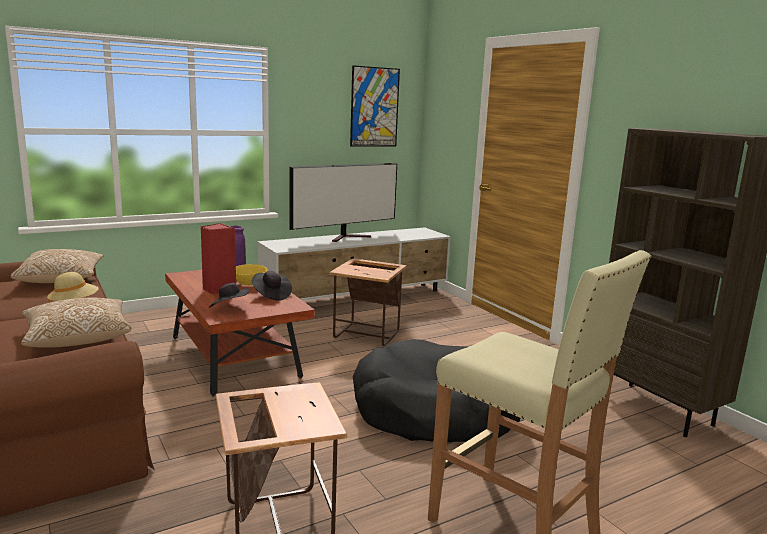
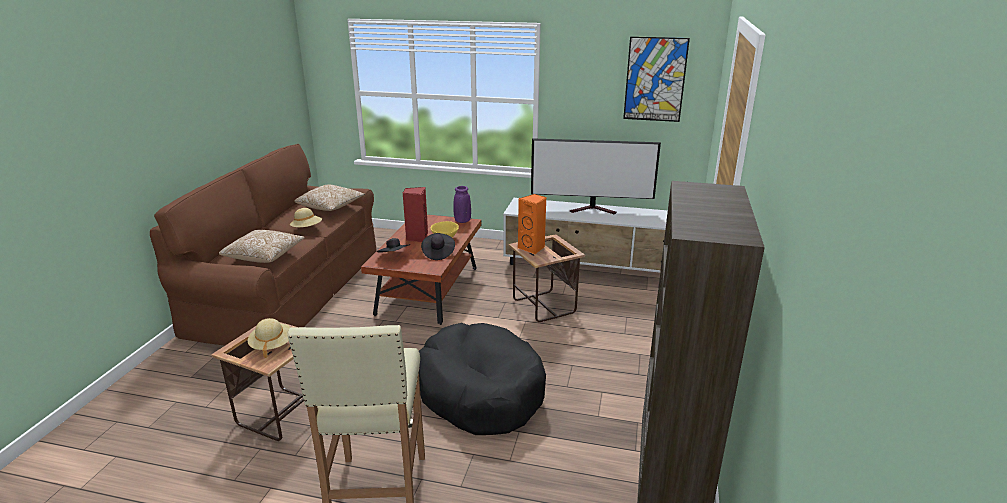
camera: 45 degrees right, 10 degrees up
(286, 411) = (271, 345): none -> beige hat
(358, 270) = (532, 248): none -> orange speaker

